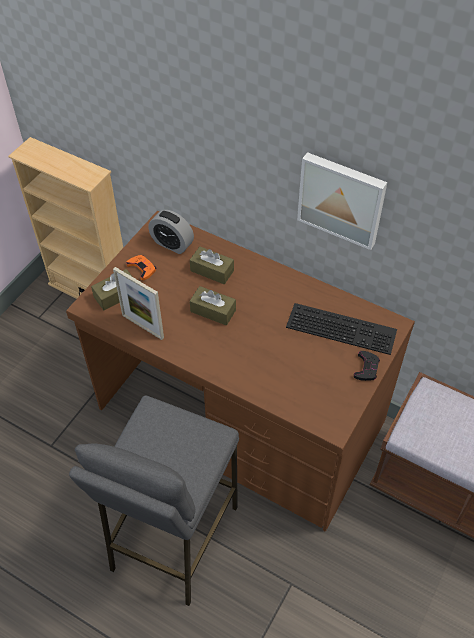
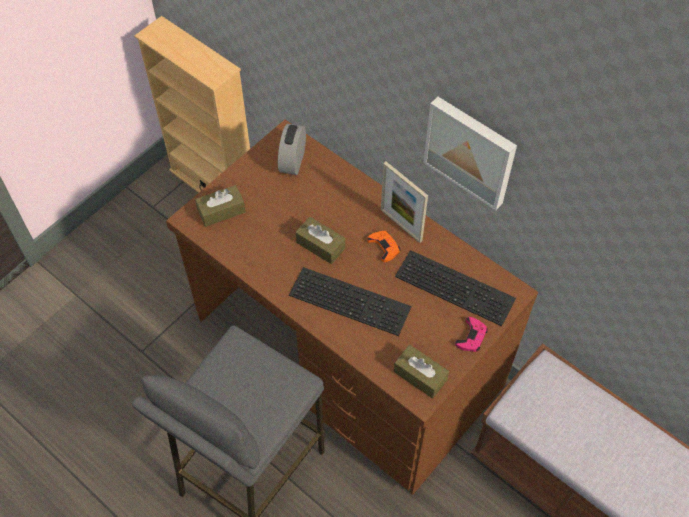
camera: 10 degrees right, 5 degrees up
(142, 268) = (255, 185): orange game controller -> orange game controller (384, 247)
(142, 326) = (242, 251): picture frame -> picture frame (401, 225)
(172, 244) = (293, 161): alarm clock -> alarm clock turned 60 degrees clockwise
(212, 270) = (329, 199): brown tissue box -> brown tissue box (420, 376)
(251, 353) = (351, 299): none -> keyboard
(366, 368) = (471, 337): black game controller -> pink game controller

